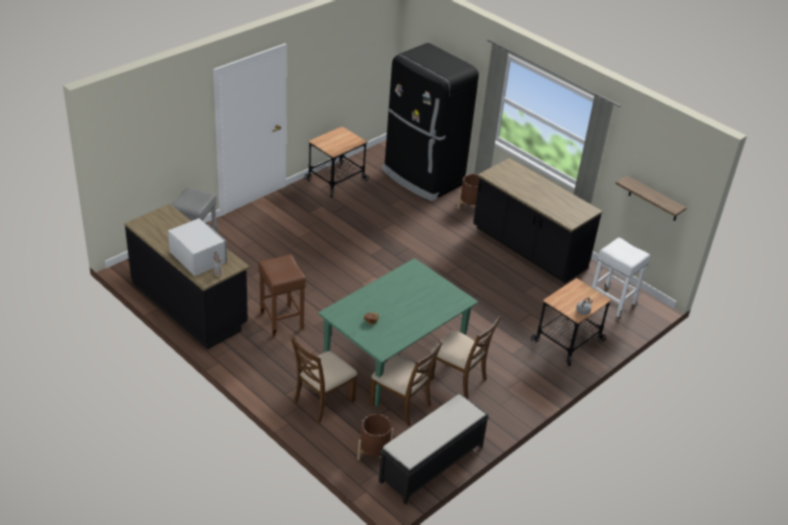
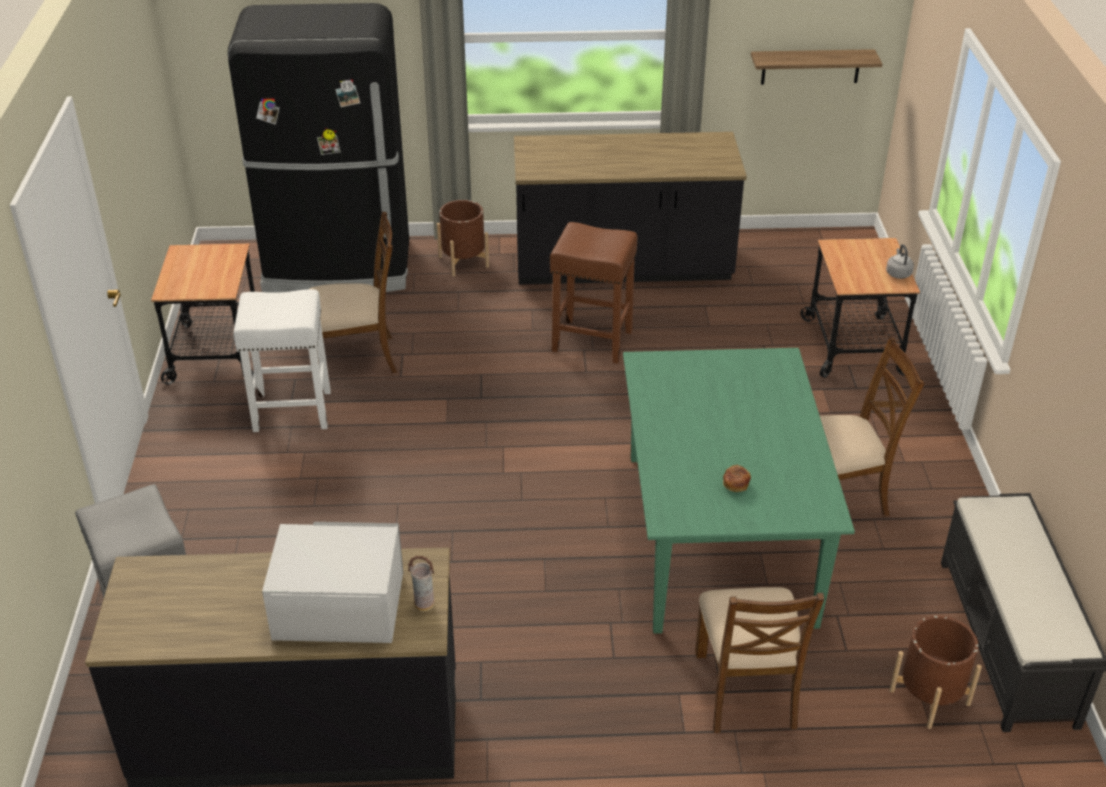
camera: 45 degrees left, 0 degrees up
(281, 320) = (485, 623): brown stool -> brown stool (590, 341)
(401, 404) = (839, 595): brown chair -> brown chair (356, 358)
(611, 301) = (809, 263): white stool -> white stool (290, 411)

